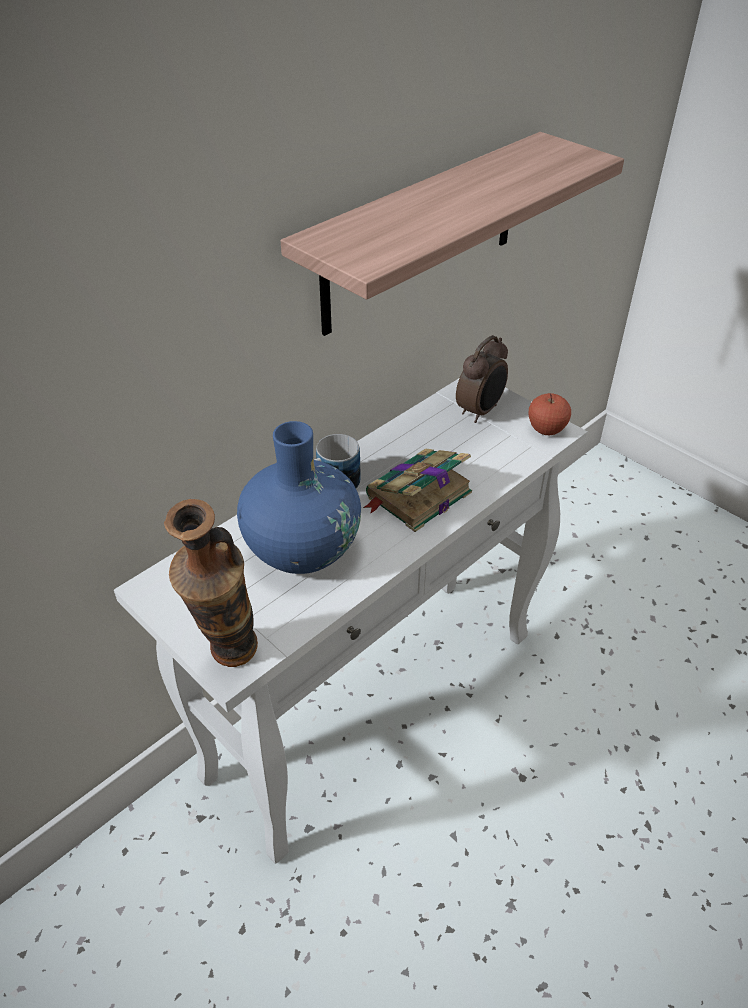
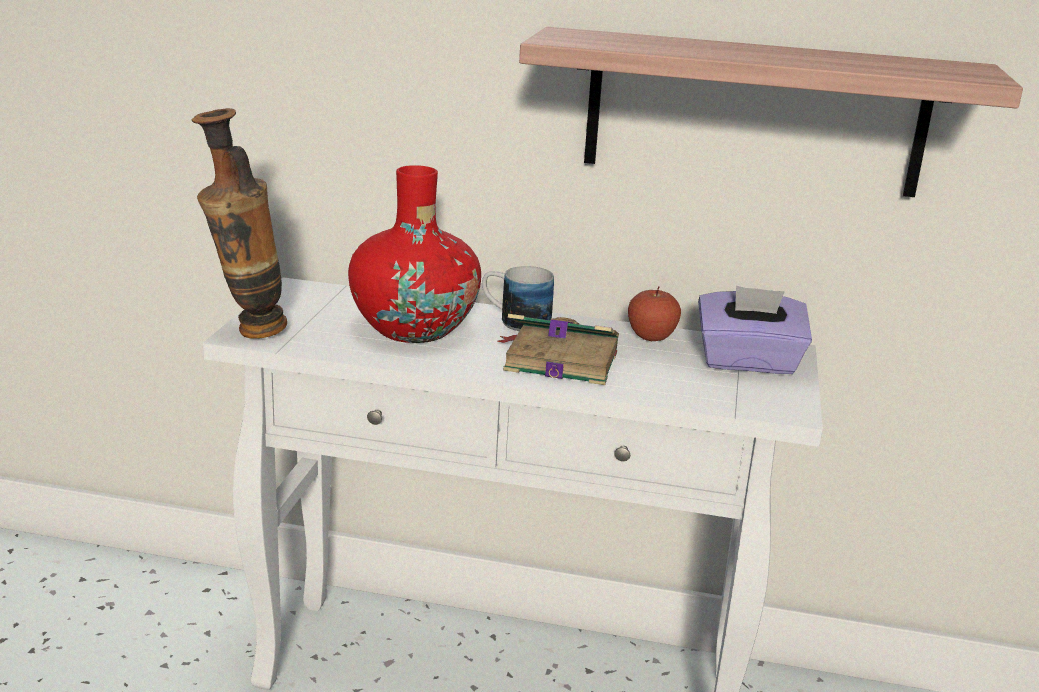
camera: 55 degrees right, 20 degrees down
(302, 549) = (414, 329): blue vase -> red vase
(480, 411) = (748, 362): alarm clock -> purple tissue box
(546, 429) = (780, 404): apple -> apple (651, 337)

